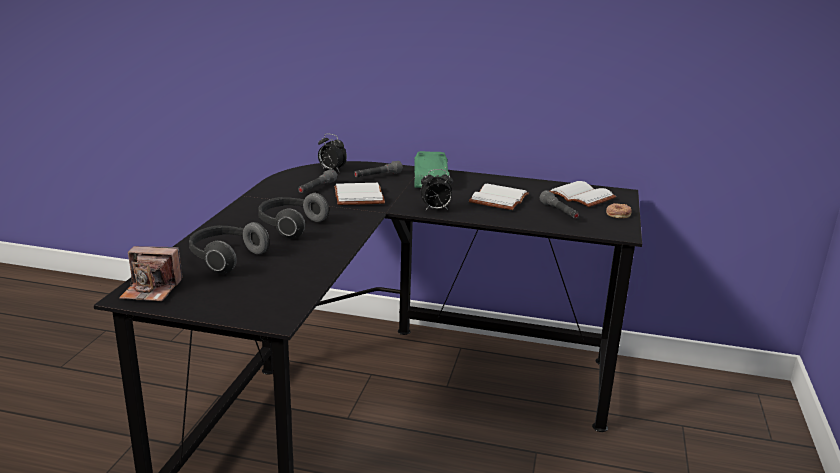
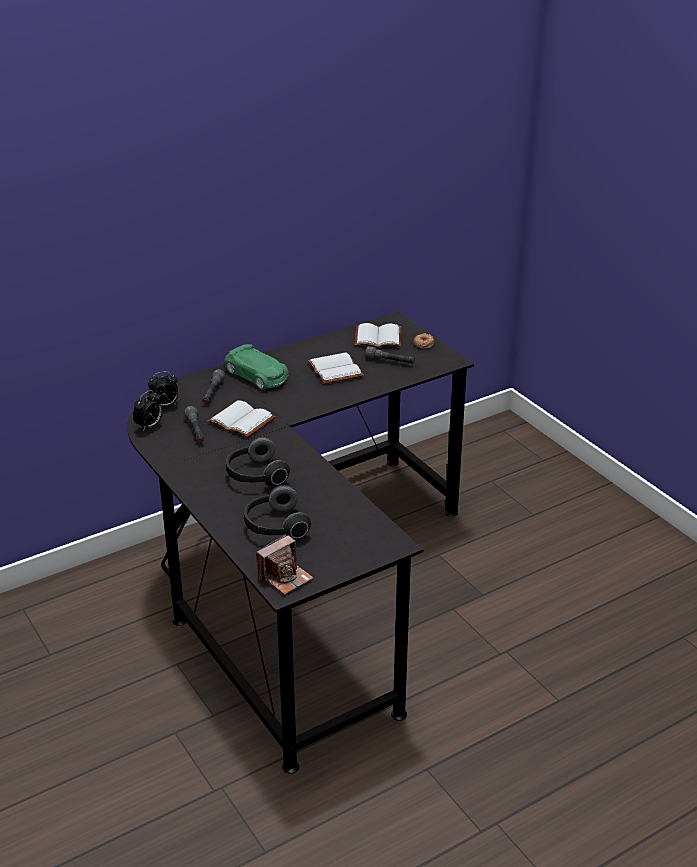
camera: 45 degrees left, 10 degrees up
(435, 209) = (315, 403): alarm clock -> alarm clock (149, 426)

